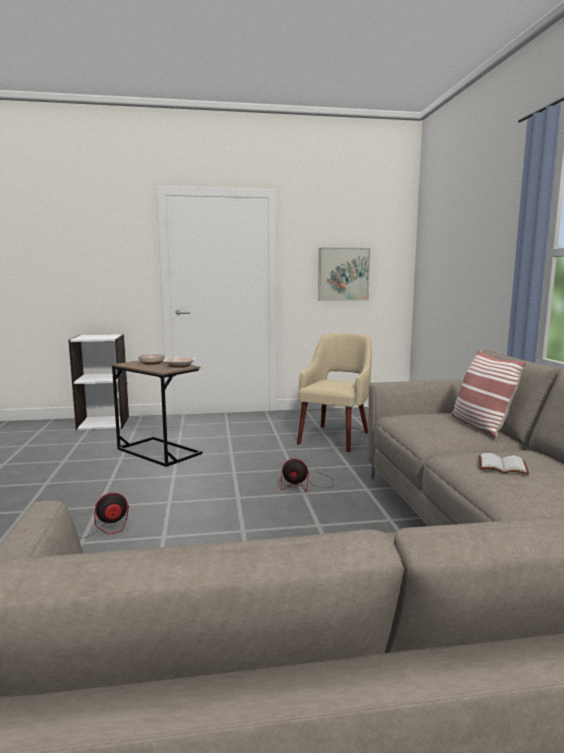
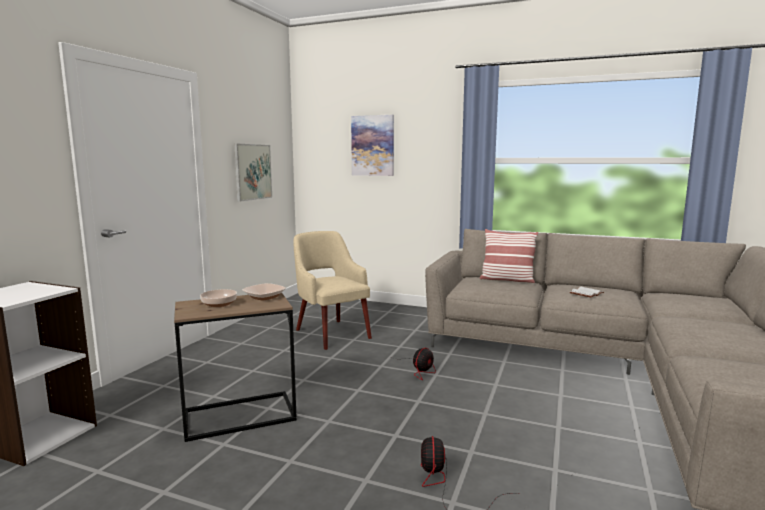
camera: 60 degrees left, 0 degrees up
(460, 242) = (373, 145): none -> picture

